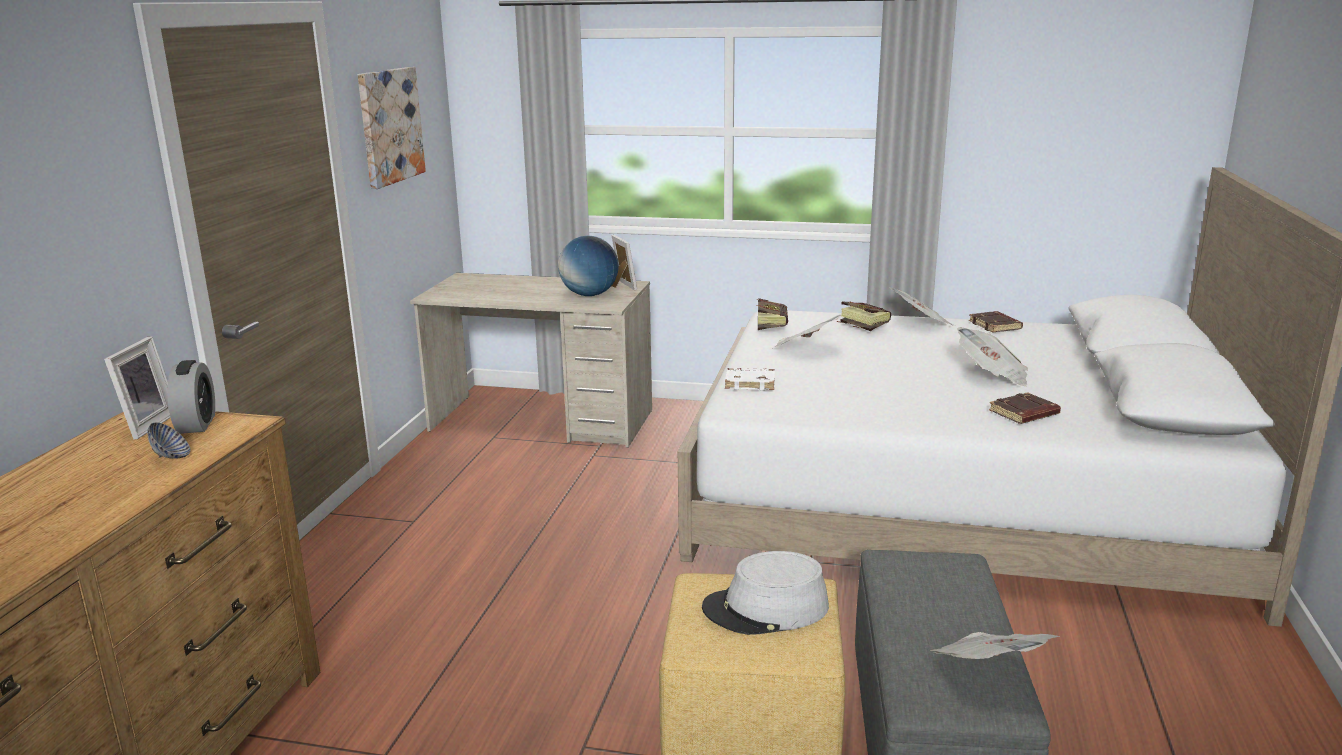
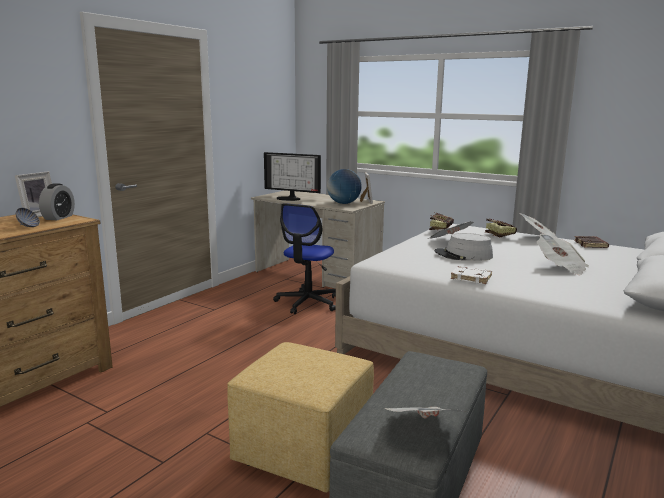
camera: 20 degrees right, 5 degrees down
(389, 126) = (248, 102): picture -> none
(484, 294) = (289, 198): none -> monitor
(565, 478) = (307, 303): none -> office chair
(750, 383) = (398, 252): white book -> white book (471, 278)
(766, 609) = (312, 366): grey hat -> grey hat (463, 255)
(1024, 414) = (562, 288): brown book -> none

